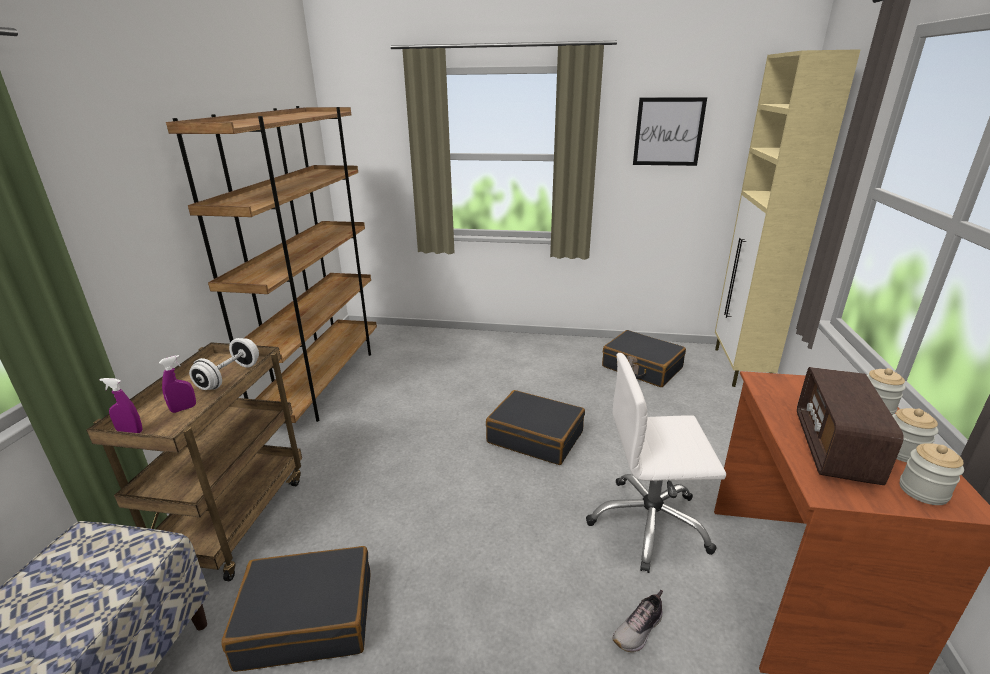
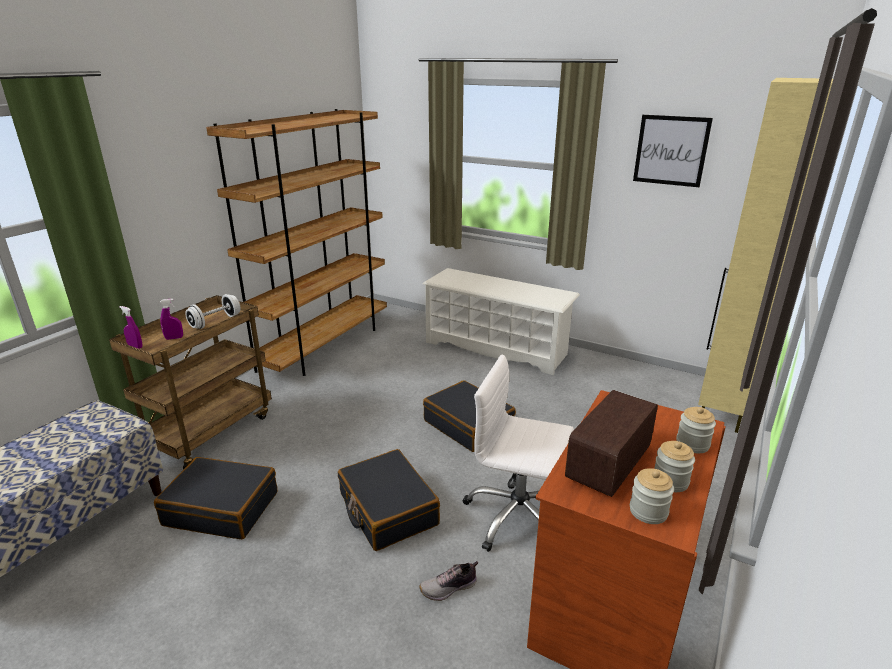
camera: 20 degrees right, 0 degrees up
(510, 351) = (496, 348): none -> white shoe rack
(641, 368) = (614, 386): black suitcase -> black suitcase (387, 509)

